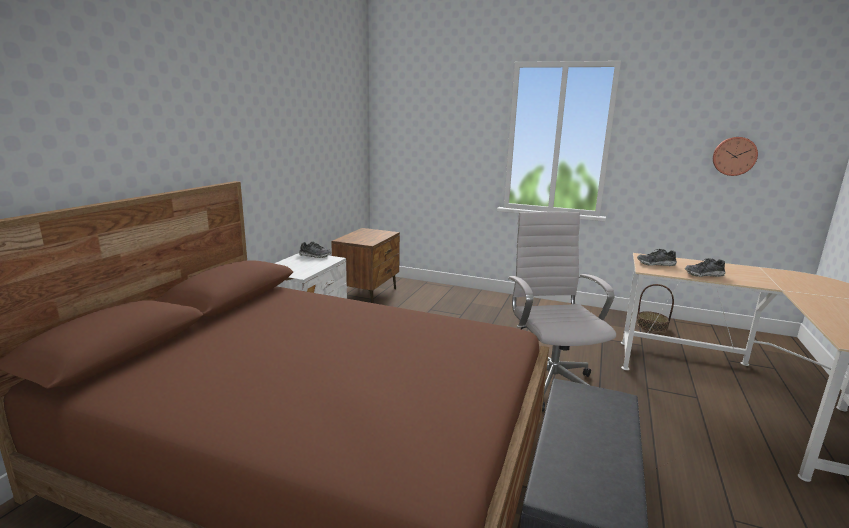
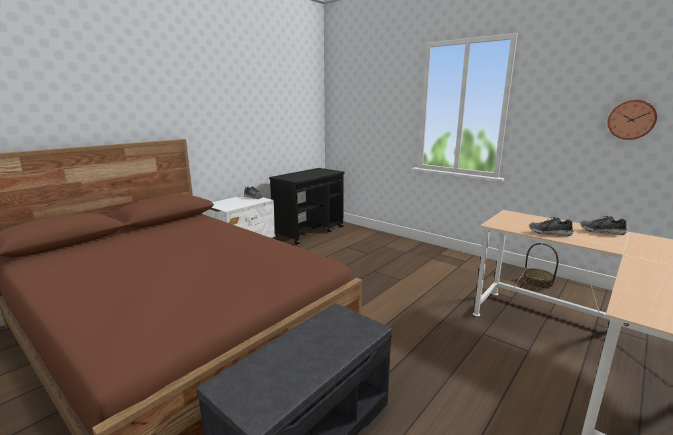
camera: 20 degrees right, 0 degrees up
(368, 294) = (309, 231): brown nightstand -> black cart
(549, 383) = (394, 315): white office chair -> none
(655, 264) = (511, 220): shoe -> shoe (602, 231)

